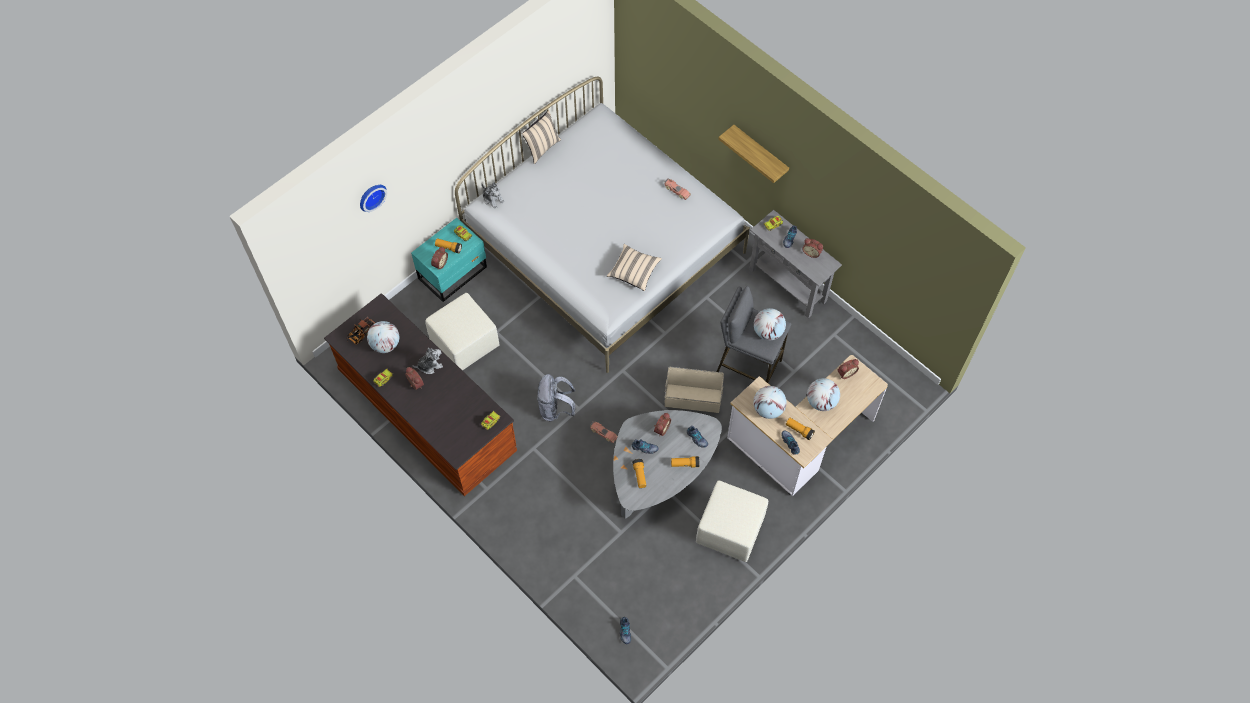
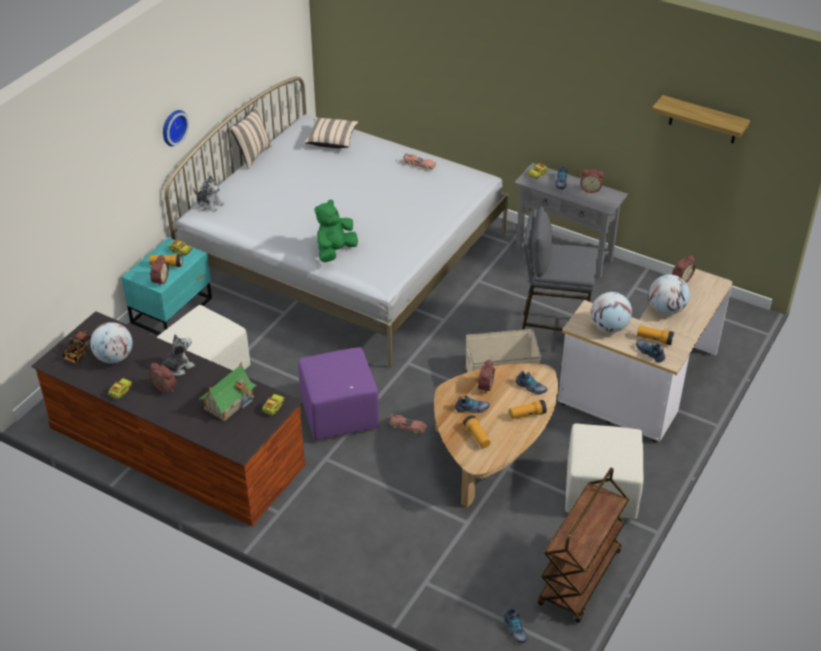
camera: 15 degrees left, 20 degrees down
(371, 196) = (73, 167): wall clock -> wall clock (172, 127)
(459, 408) = (229, 402): none -> toy house
(555, 409) = (340, 414): grey backpack -> purple ottoman
(579, 275) = (335, 251): none -> green plush toy
(634, 272) = (398, 238): beige pillow -> beige pillow (332, 140)
(660, 472) = (492, 451): grey coffee table -> brown coffee table
(686, 601) = (580, 578): none -> brown cart
(760, 153) = (508, 89): shelf -> shelf (703, 120)
(768, 332) = (576, 258): globe -> none

